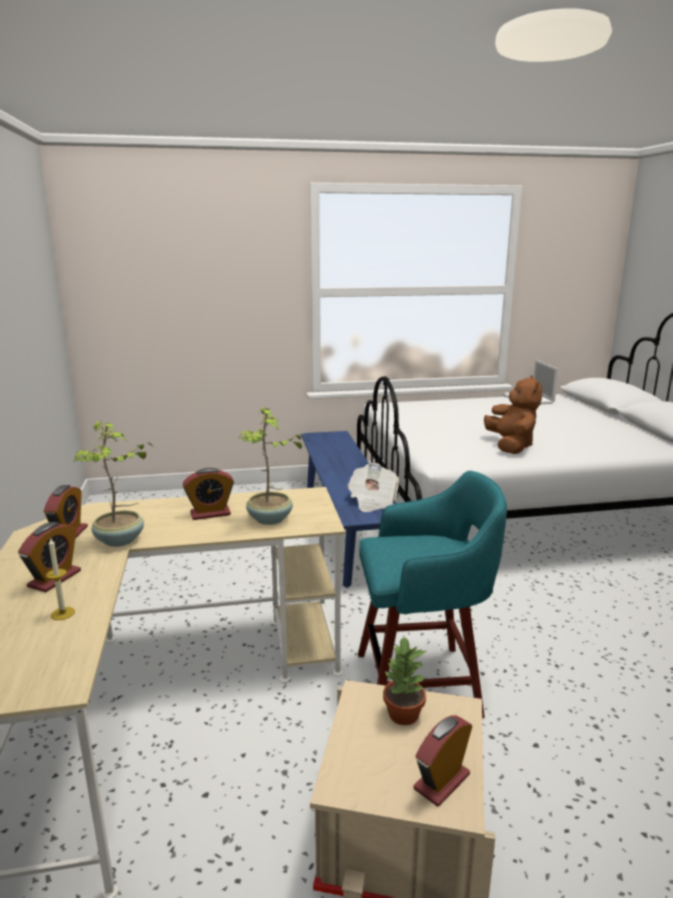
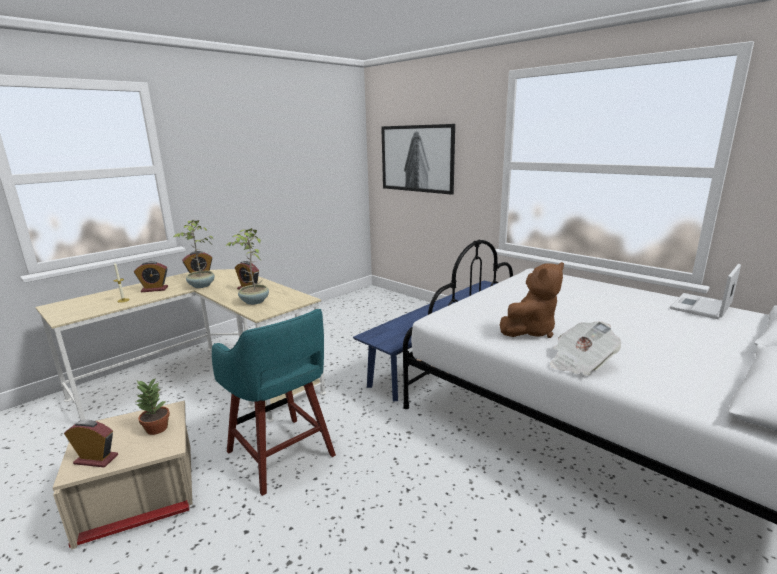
camera: 55 degrees right, 0 degrees up
(171, 290) = (416, 158): none -> picture
(372, 501) = (405, 333): newspaper -> newspaper (580, 363)

